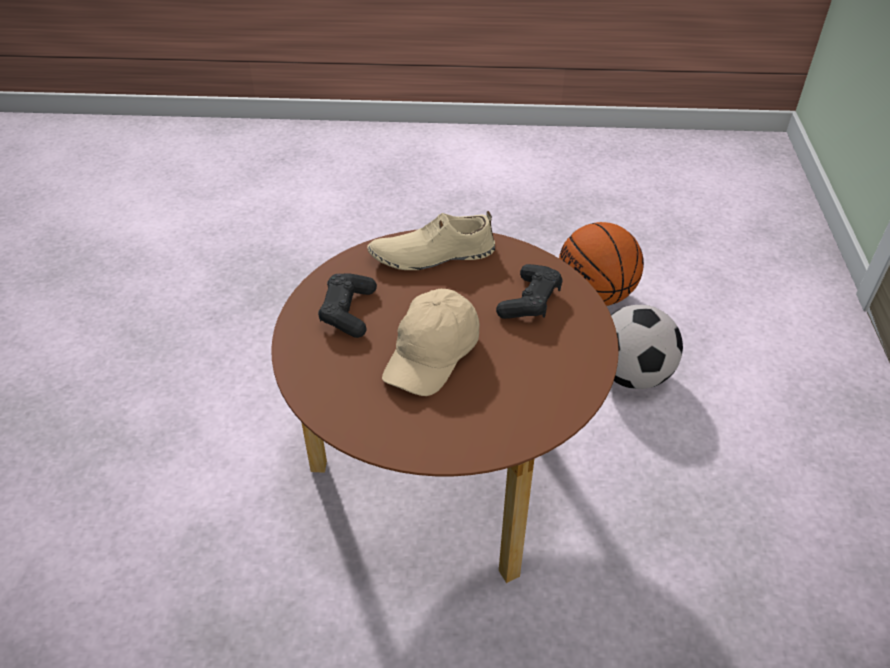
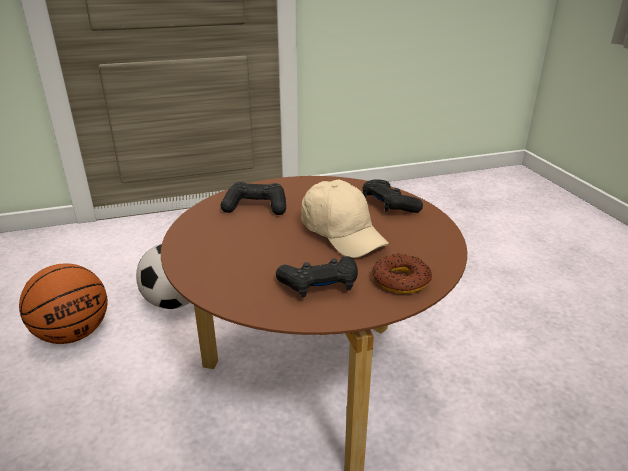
camera: 110 degrees left, 15 degrees down
(321, 369) = (401, 280): none -> donut
(432, 254) = (210, 259): beige shoe -> none
(432, 355) = (343, 234): beige cap -> beige cap turned 45 degrees clockwise
(486, 422) = (389, 205): none -> black game controller

